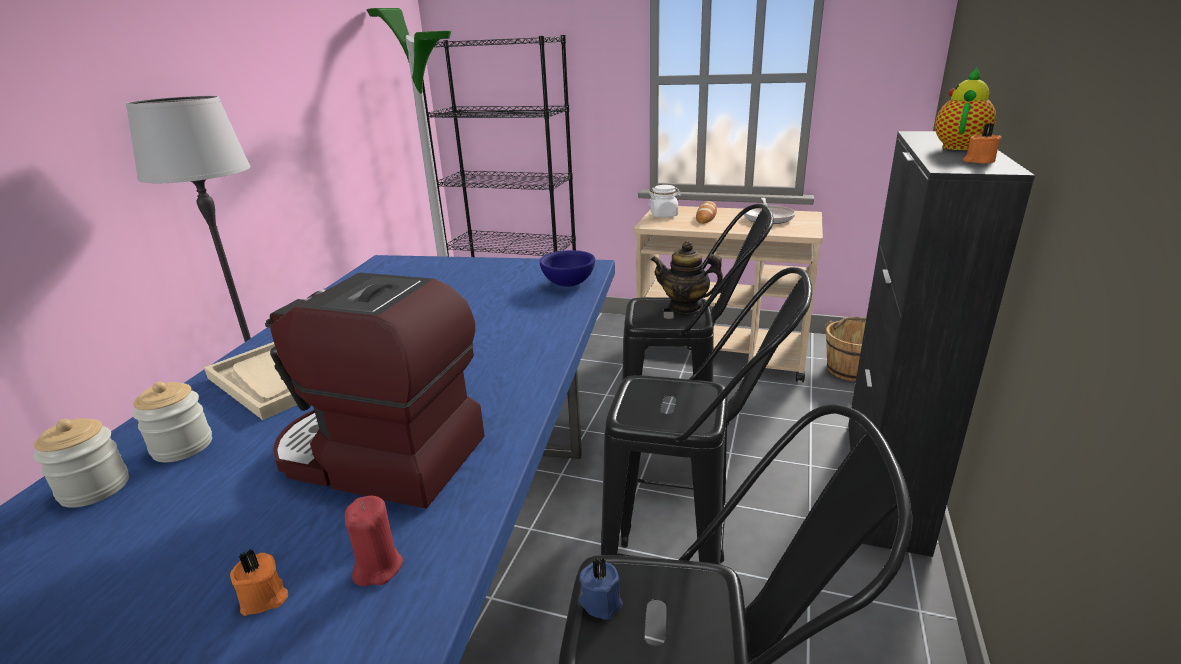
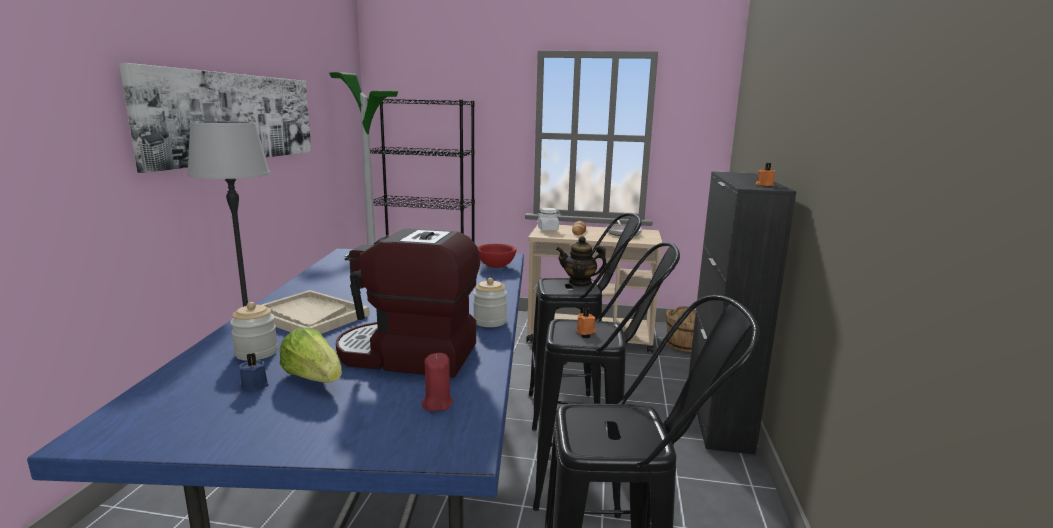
camera: 10 degrees left, 10 degrees down
(95, 488) = (204, 374): jar -> jar (490, 321)
(220, 86) = (234, 117): none -> picture
(231, 501) = (314, 378): none -> lettuce
(264, 598) = (369, 419): orange candle -> orange candle (586, 331)
(569, 284) = (496, 266): blue bowl -> red bowl
(601, 600) = (577, 422): blue candle -> blue candle (255, 385)
(959, 146) = (751, 179): teapot -> none

